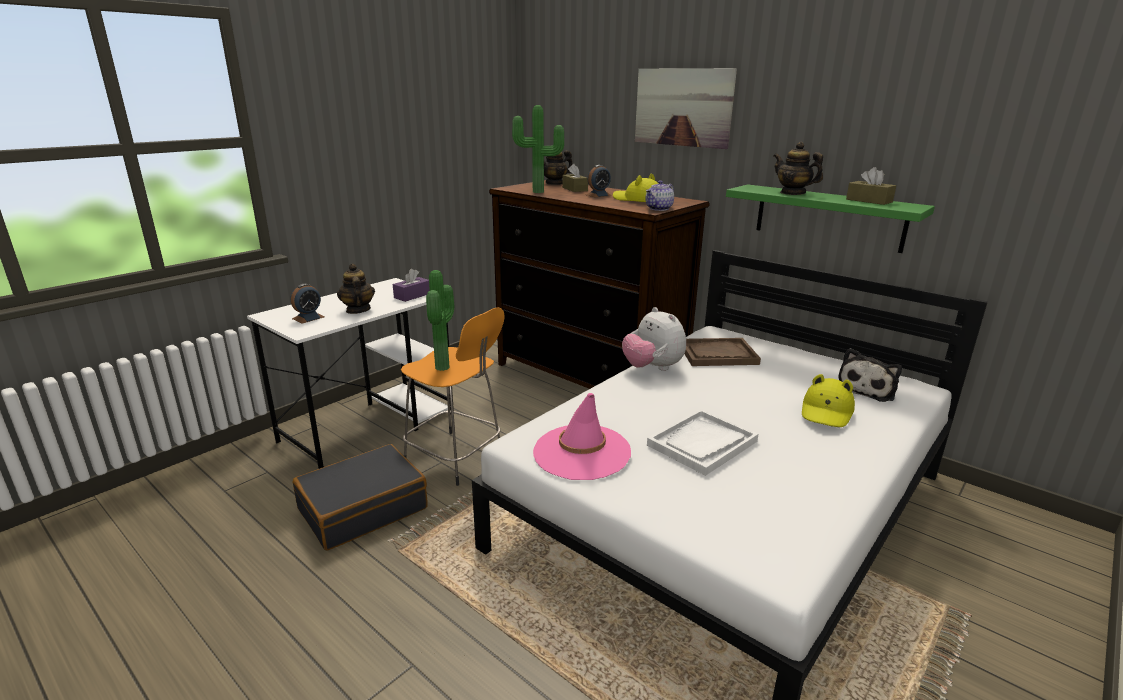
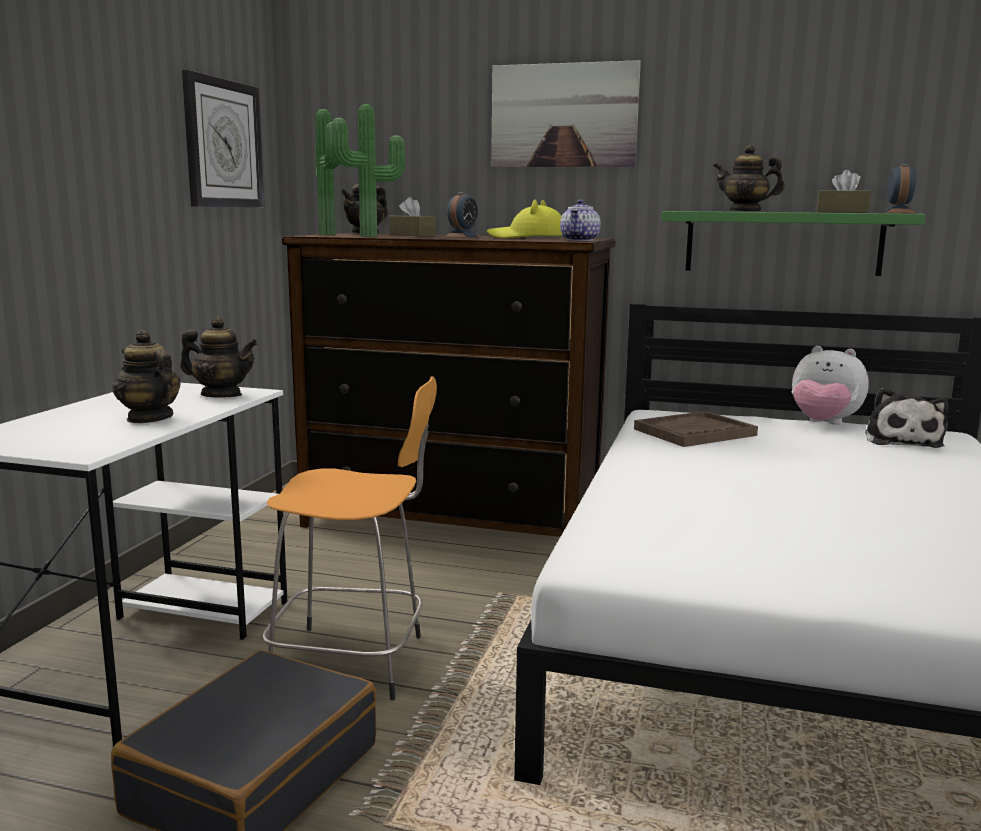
camera: 25 degrees left, 10 degrees down
(308, 318) = (65, 436): alarm clock -> alarm clock (898, 213)
(412, 295) = (221, 395): purple tissue box -> teapot
(445, 367) = (344, 493): potted plant -> potted plant (330, 234)
(468, 124) = (223, 144): none -> wall clock
(581, 452) = (696, 554): pink hat -> none
(652, 368) = (639, 455): plush toy -> plush toy (823, 424)
(702, 443) = (823, 518): white tray -> none
(827, 411) = (901, 464): yellow hat -> none

